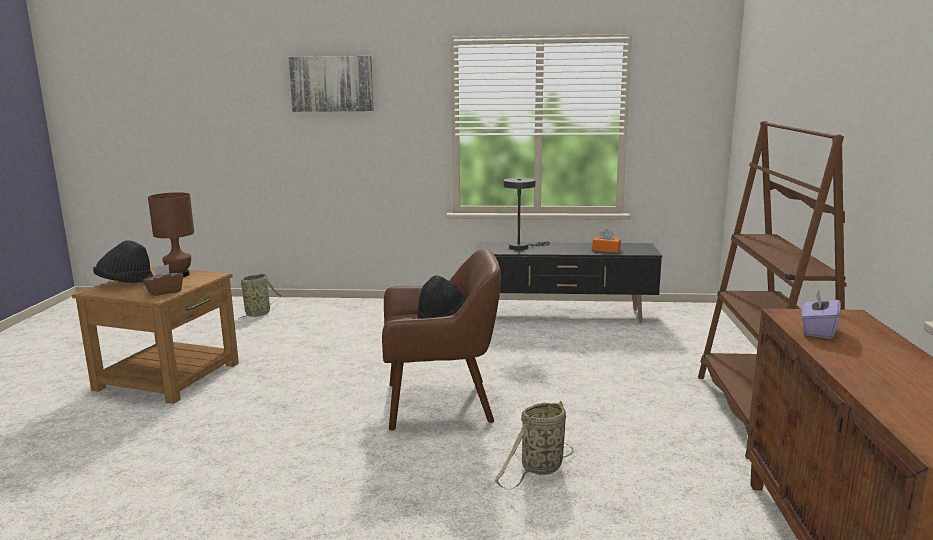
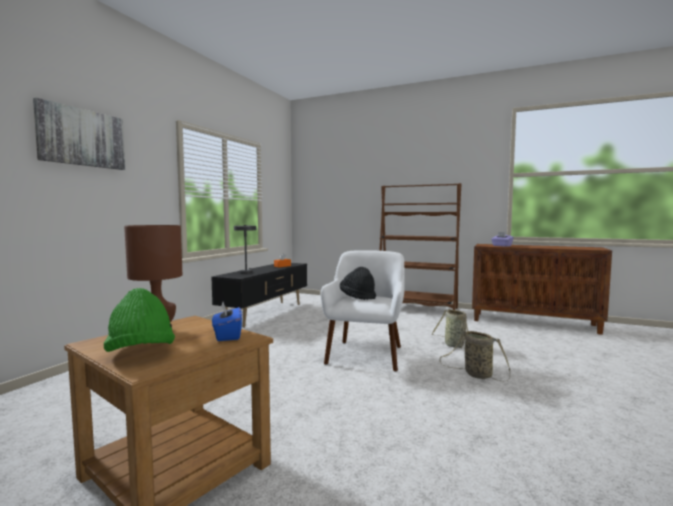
camera: 70 degrees left, 10 degrees down
(125, 283) = (141, 353): black hat -> green hat
(164, 292) = (227, 335): brown tissue box -> blue tissue box
(259, 313) = (49, 404): basket -> basket (476, 374)
(441, 403) = (366, 355): brown armchair -> white armchair

